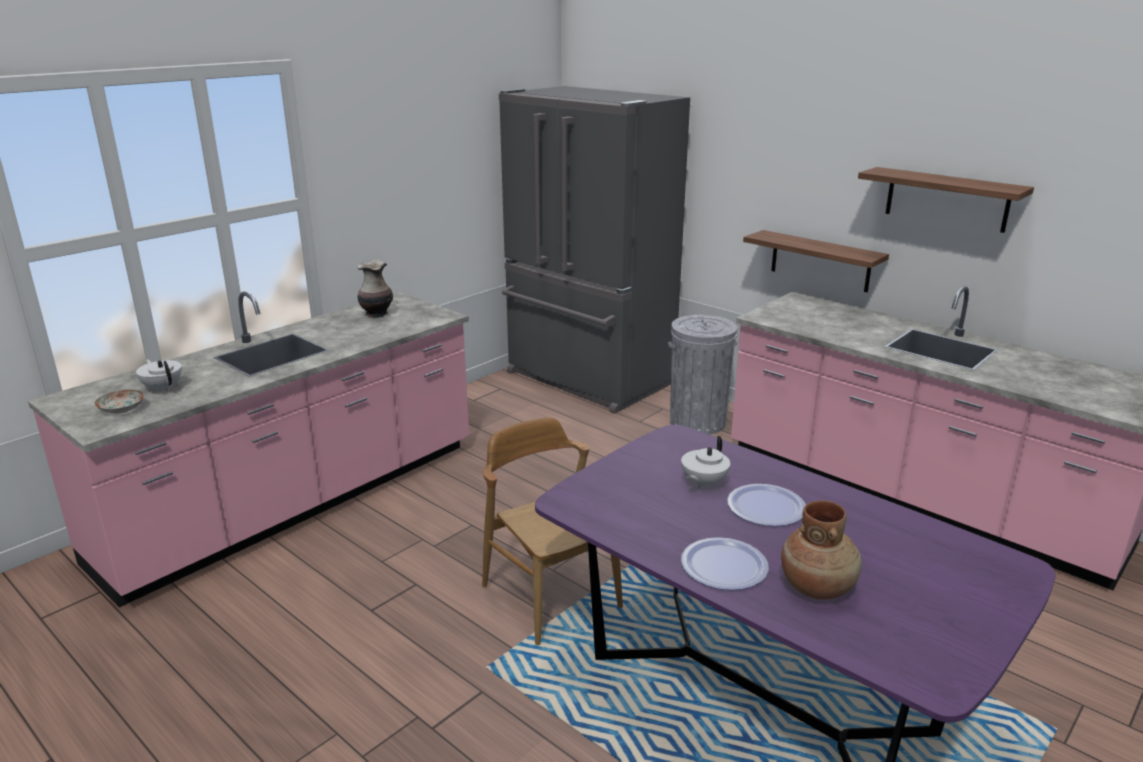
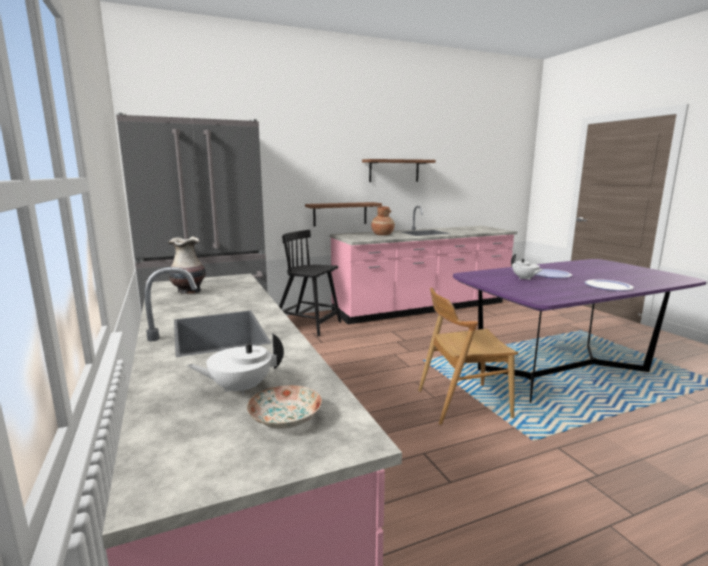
camera: 65 degrees left, 10 degrees down
(697, 422) = (308, 325): grey trash can -> black chair
(817, 587) = (622, 279): brown vase -> brown vase (382, 235)

